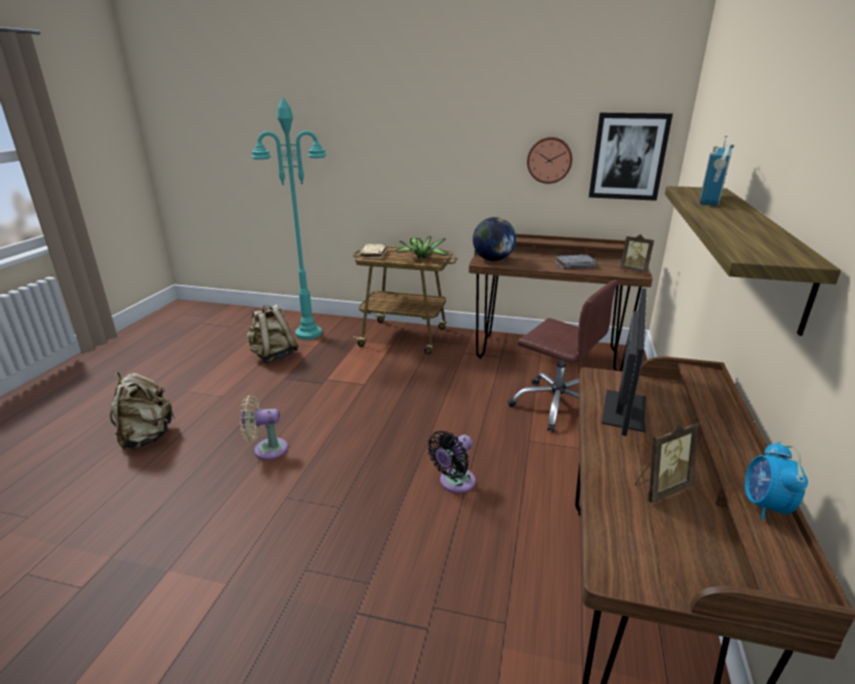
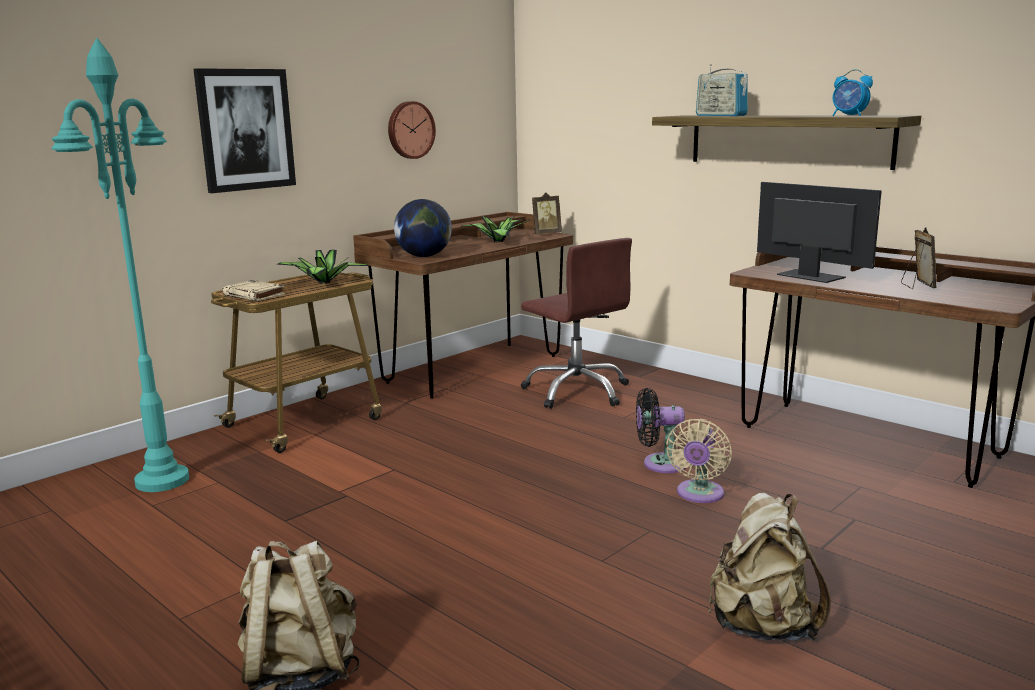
camera: 60 degrees left, 10 degrees down
(267, 449) = (475, 560): beige fan -> beige fan (699, 495)
(273, 356) = (190, 520): beige backpack -> beige backpack (762, 627)
(454, 483) = (660, 464): black fan -> black fan turned 105 degrees clockwise
(556, 405) = (577, 391): brown office chair -> brown office chair turned 75 degrees clockwise
(575, 265) = (496, 241): grey book -> potted plant
(628, 157) = (477, 120): picture -> picture (245, 130)
(764, 506) = (966, 261): alarm clock -> alarm clock (849, 116)

